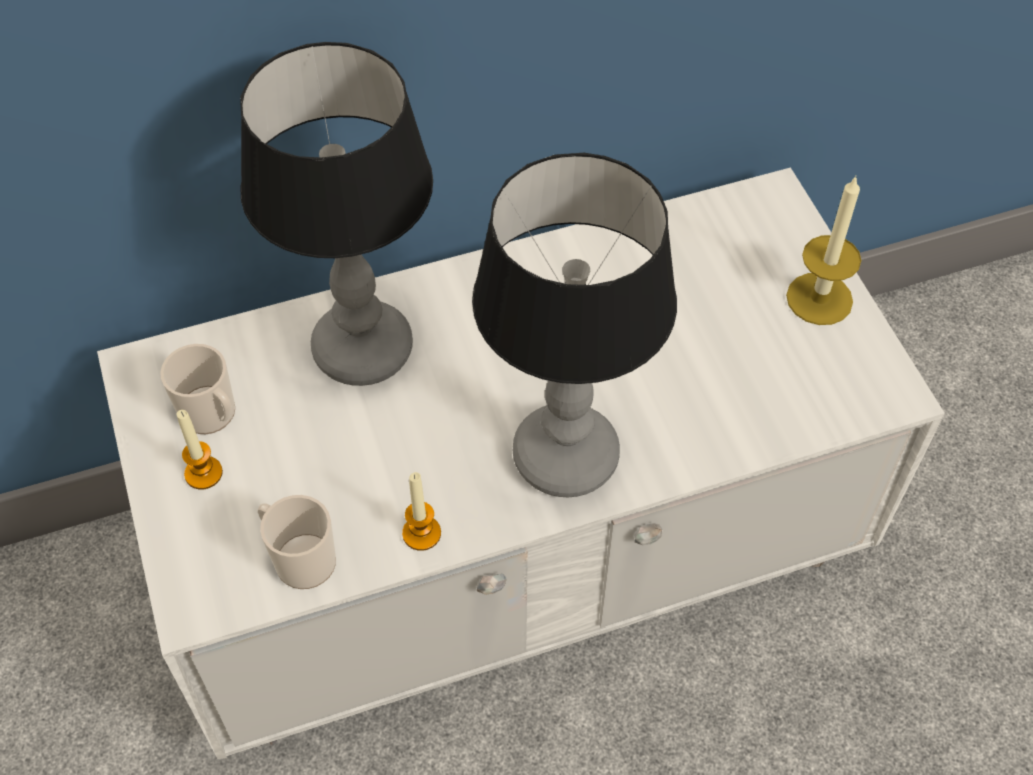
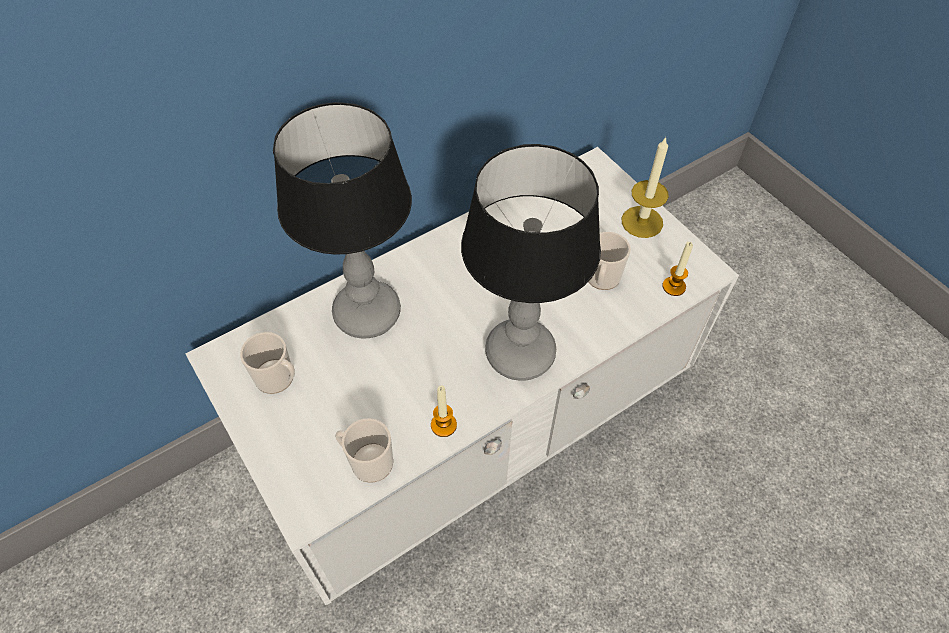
camera: 15 degrees left, 0 degrees up
(203, 473) = (284, 419): candle -> candle (673, 286)
(725, 374) = (601, 279): none -> mug

